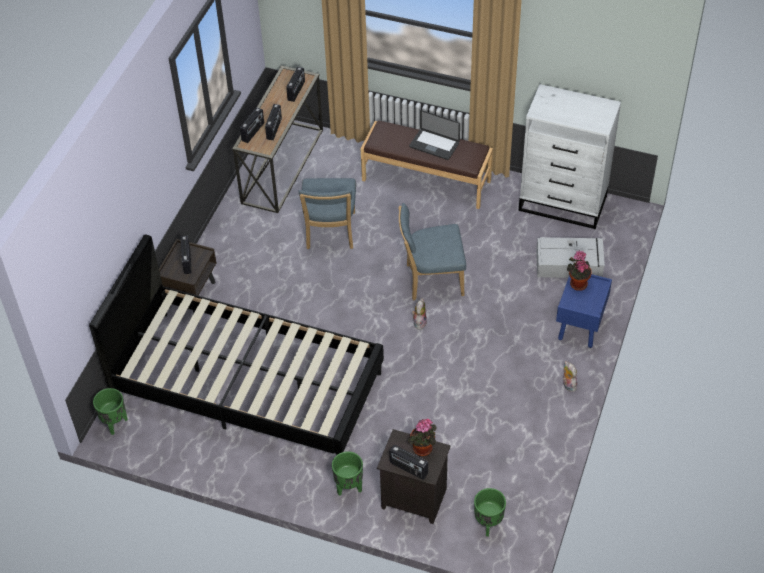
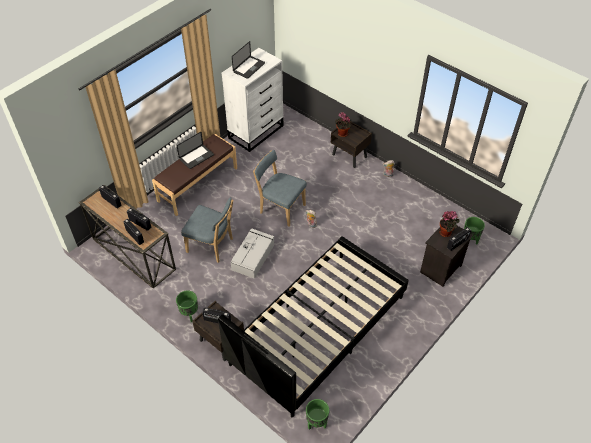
camera: 70 degrees left, 0 degrees up
(349, 487) = (421, 298): green planter -> green planter (189, 314)
(431, 280) = (280, 208): blue chair -> blue chair turned 105 degrees clockwise
(568, 107) = (249, 68): none -> laptop
(570, 264) = (302, 144): grey storage box -> grey storage box (253, 256)
(580, 326) = (349, 156): blue nightstand -> brown nightstand

